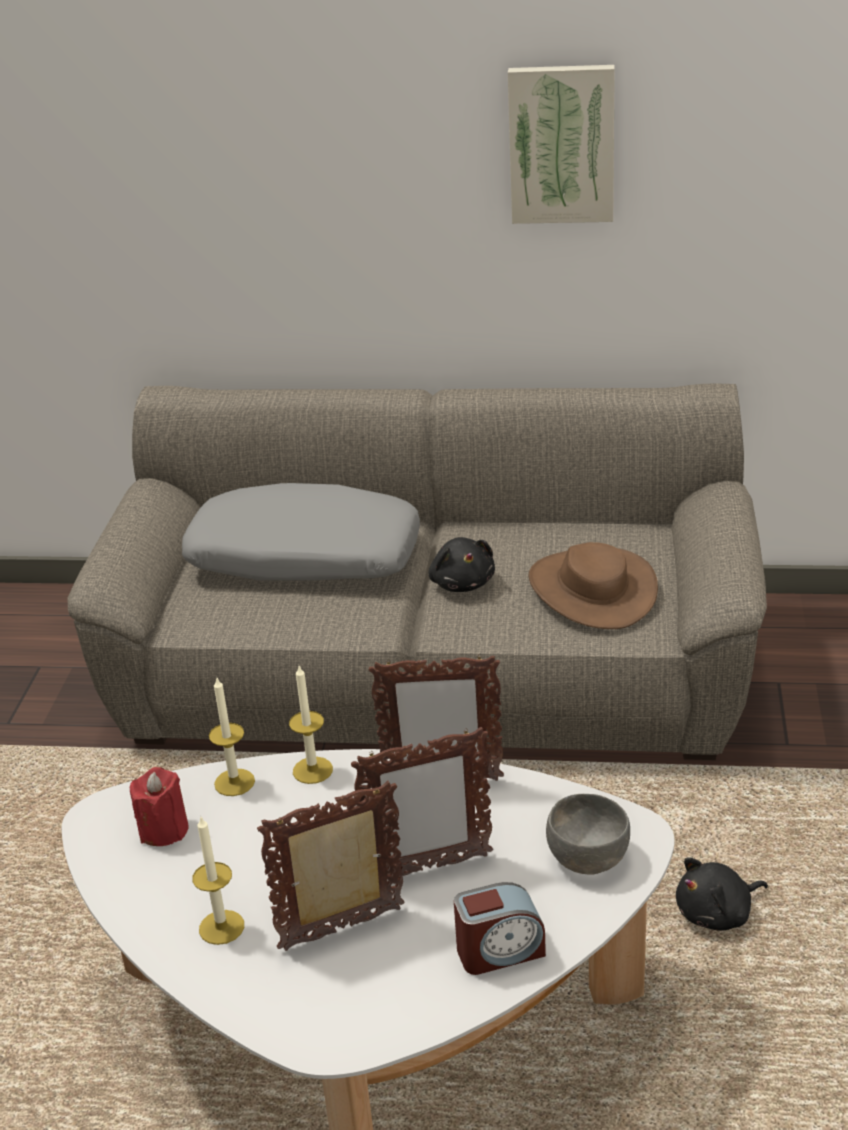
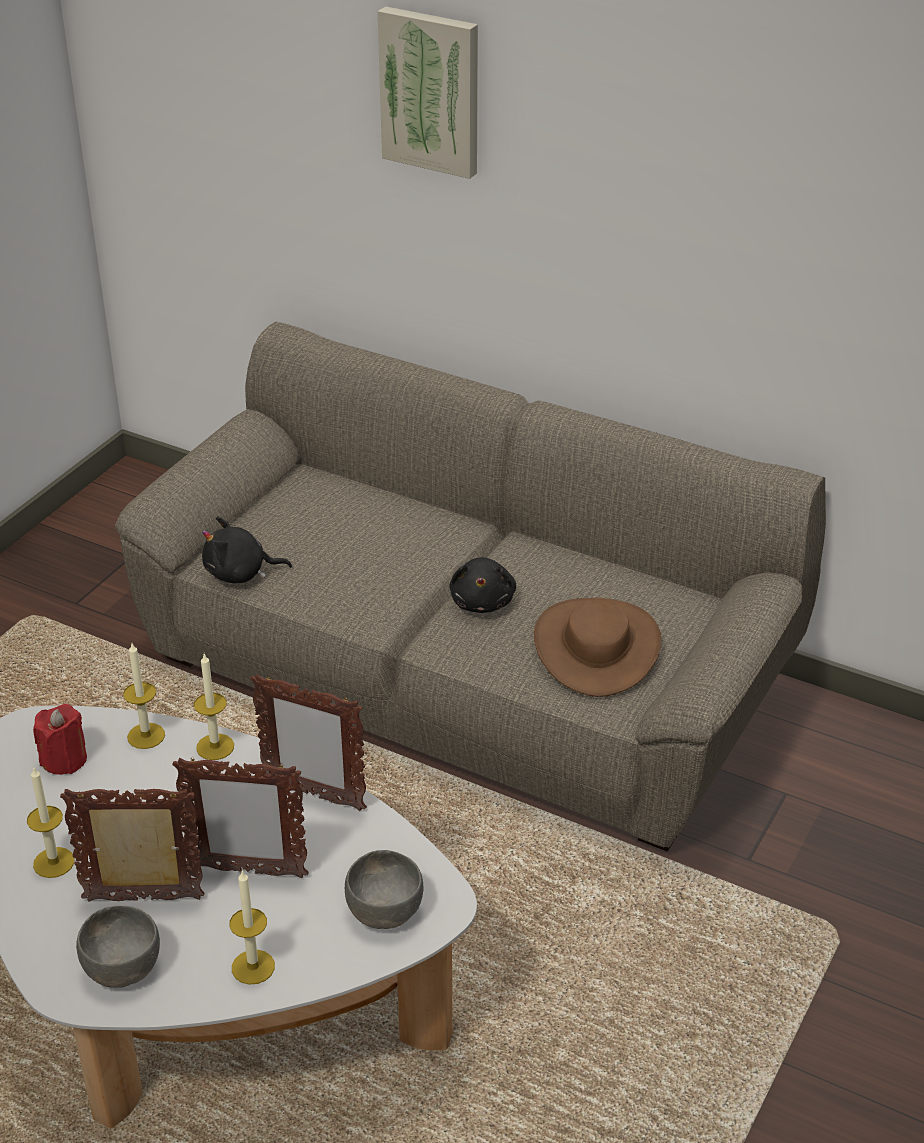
camera: 20 degrees right, 5 degrees up
(303, 559) = (359, 531): grey pillow -> none
(366, 998) = (122, 966): none -> grey bowl
(500, 951) = (253, 967): alarm clock -> candle
(562, 144) = (681, 191): picture -> picture (432, 91)
(717, 914) = (564, 1000): black plush toy -> black plush toy (240, 573)

